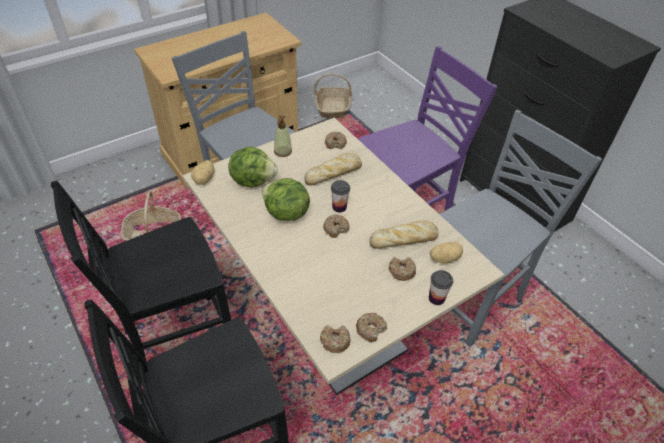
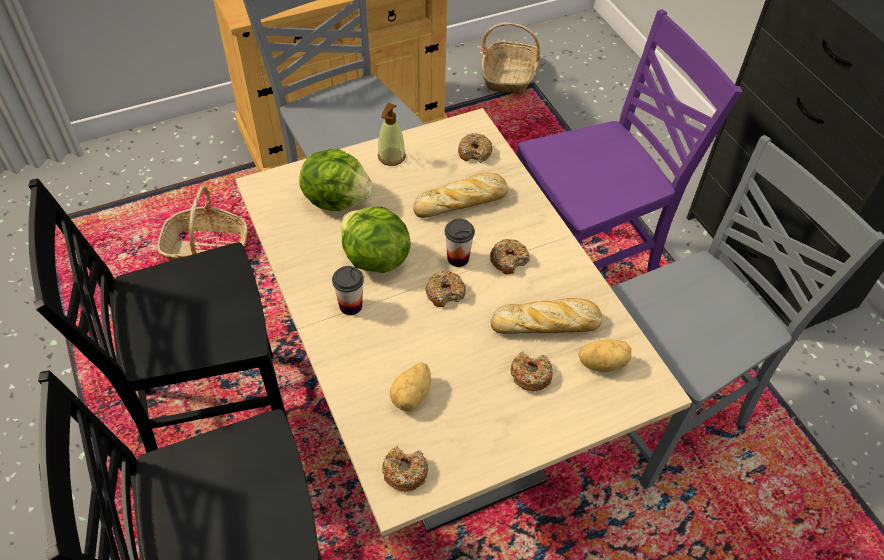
camera: 10 degrees right, 5 degrees up
(205, 179) = (266, 190): potato -> potato (412, 396)
(370, 329) = (462, 461): donut -> donut (509, 260)
(436, 298) = (575, 426): cup -> cup (350, 306)

